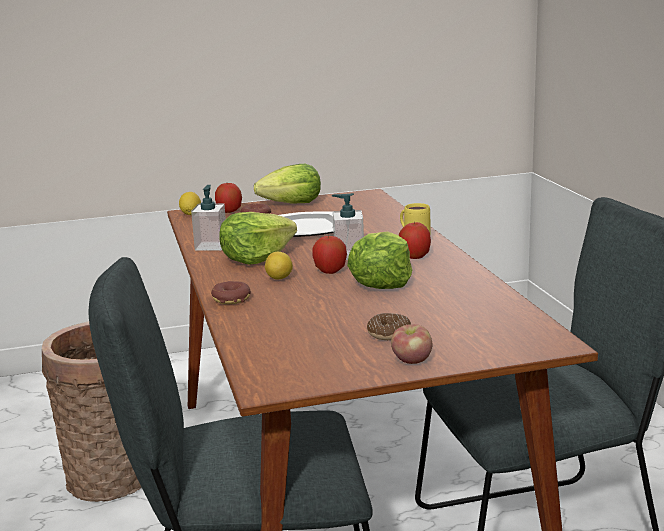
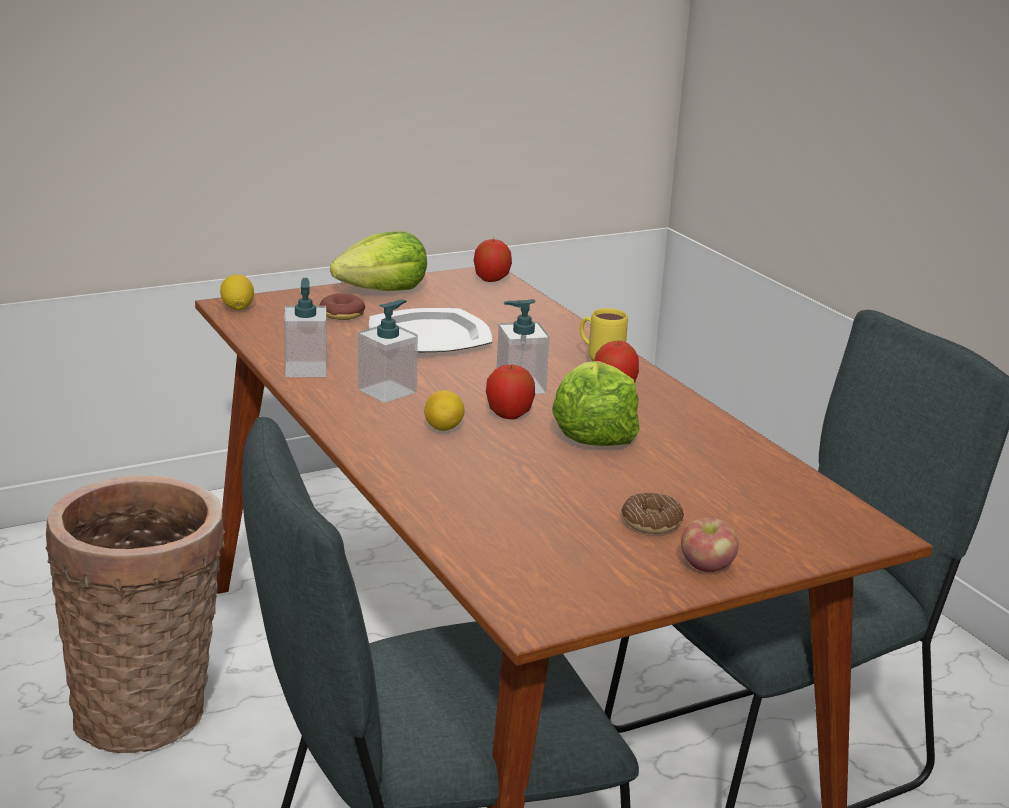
camera: 15 degrees left, 5 degrees up
(229, 211) = (294, 303): apple -> apple (491, 279)
(231, 299) = (394, 467): donut -> none
(256, 258) = (387, 391): lettuce -> soap dispenser

